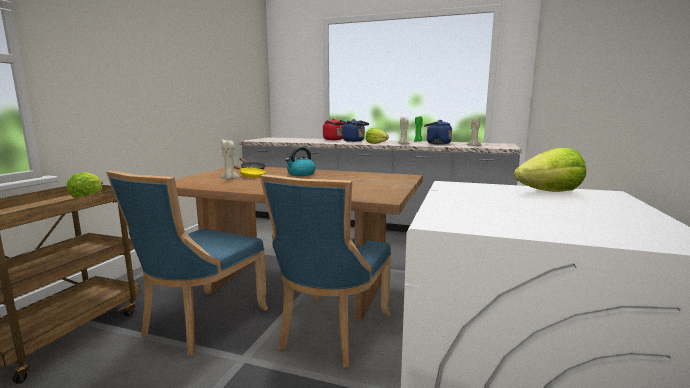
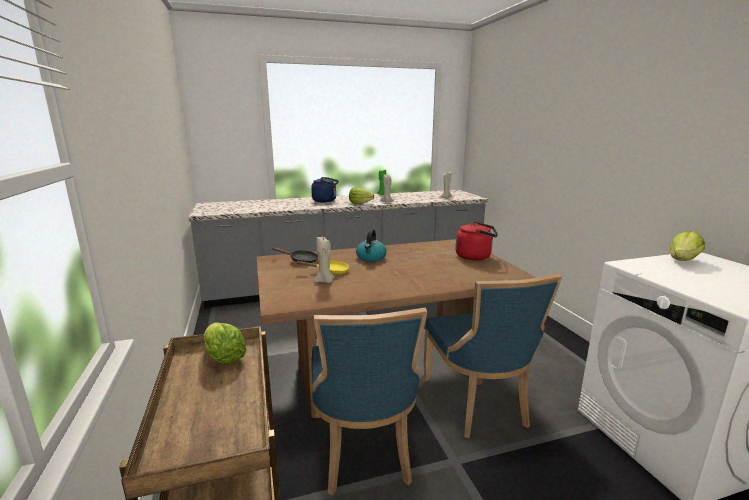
camera: 35 degrees left, 5 degrees up
(334, 139) = (296, 200): red kettle -> red kettle (475, 256)
(436, 144) = (410, 197): blue kettle -> none

